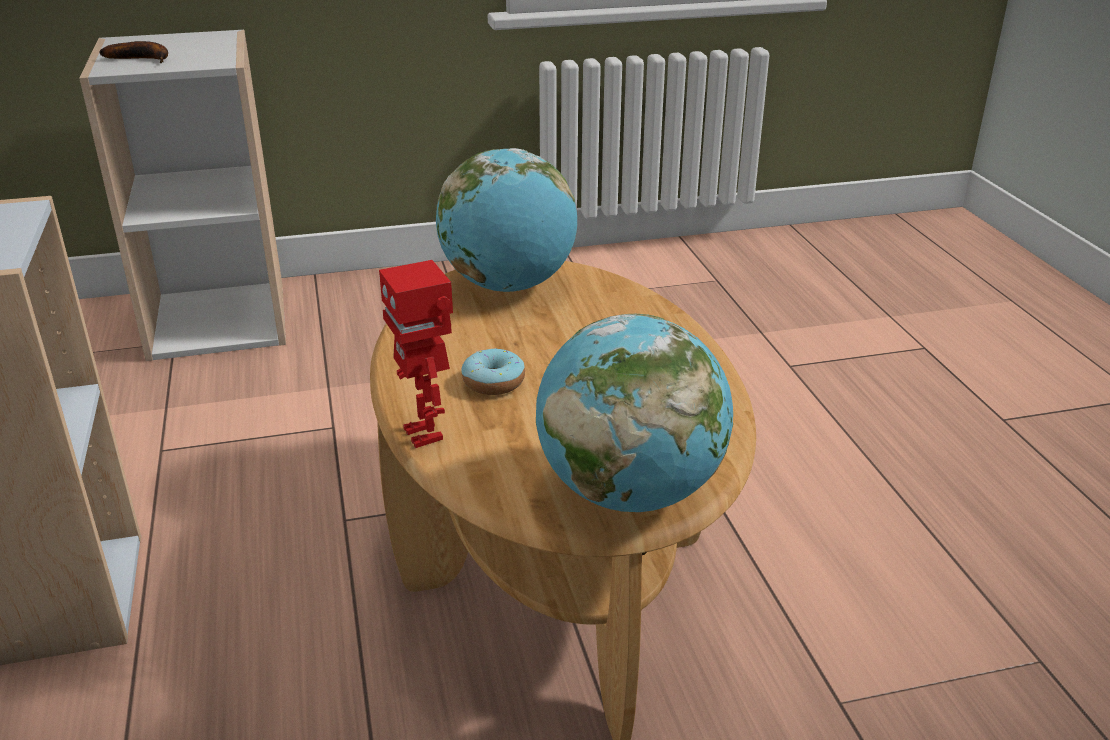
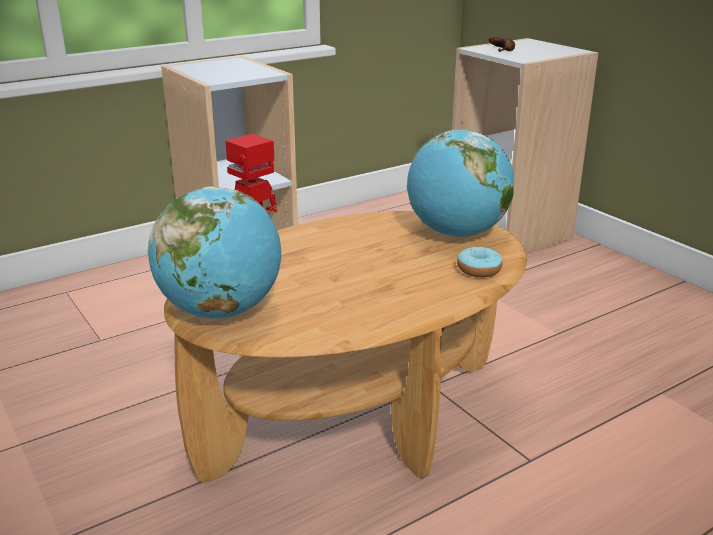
camera: 70 degrees right, 5 degrees down
(493, 382) = (324, 251): donut -> donut (479, 270)

